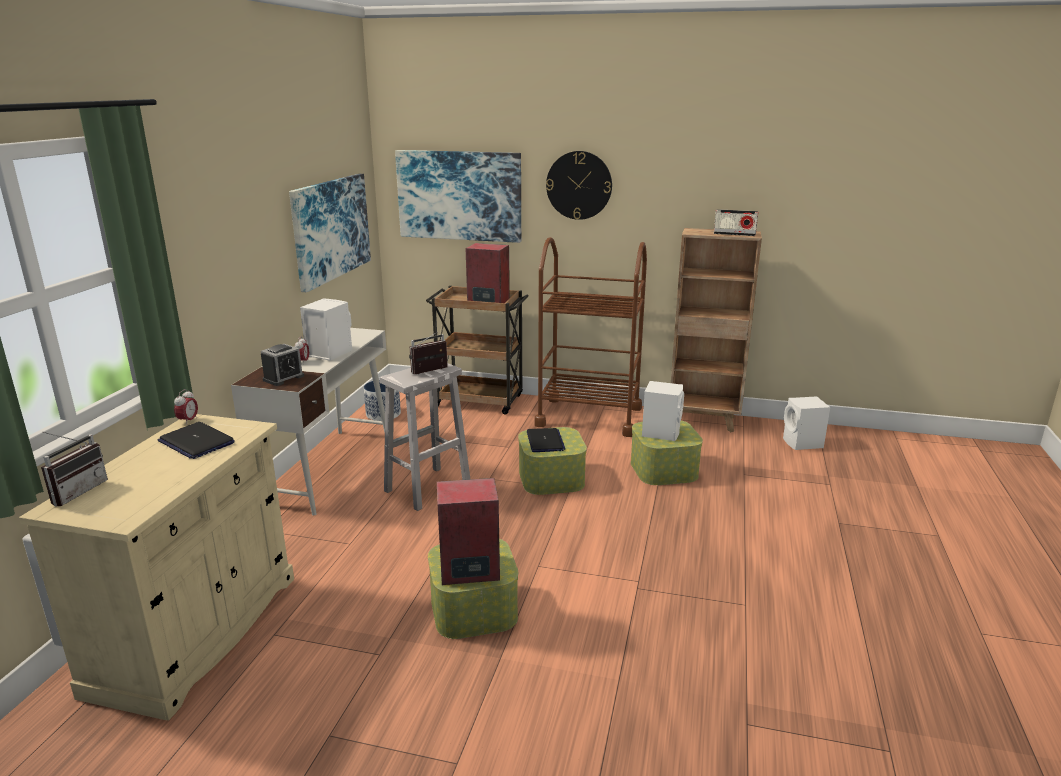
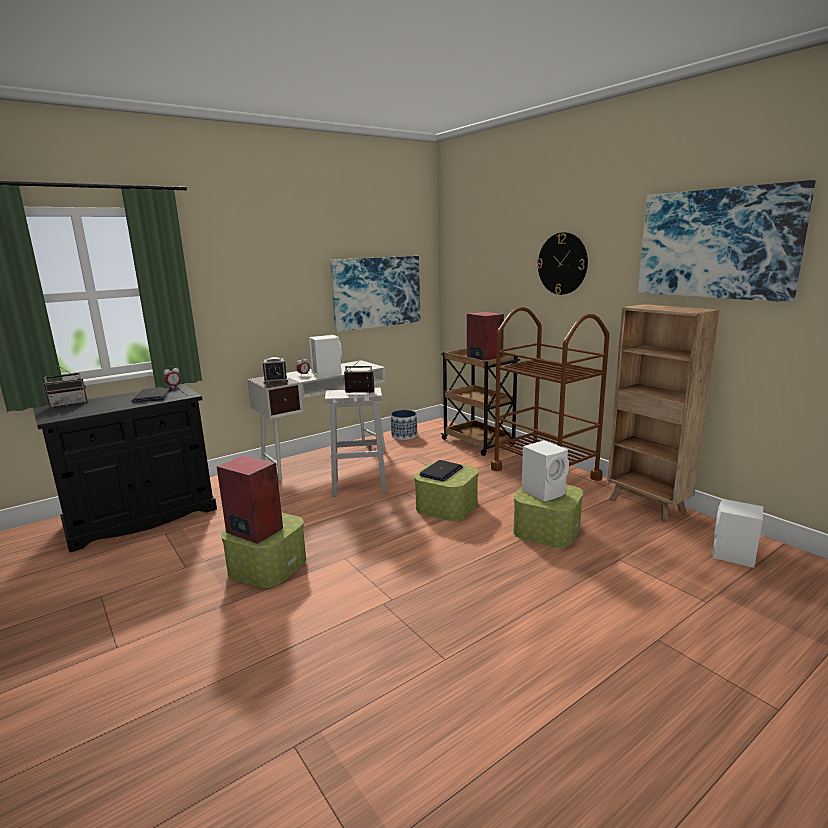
camera: 40 degrees right, 5 degrees down
(197, 633) = (141, 517): beige cabinet -> black cabinet
(459, 195) = (483, 274): picture -> picture (716, 244)
(734, 234) = (677, 309): radio -> none

